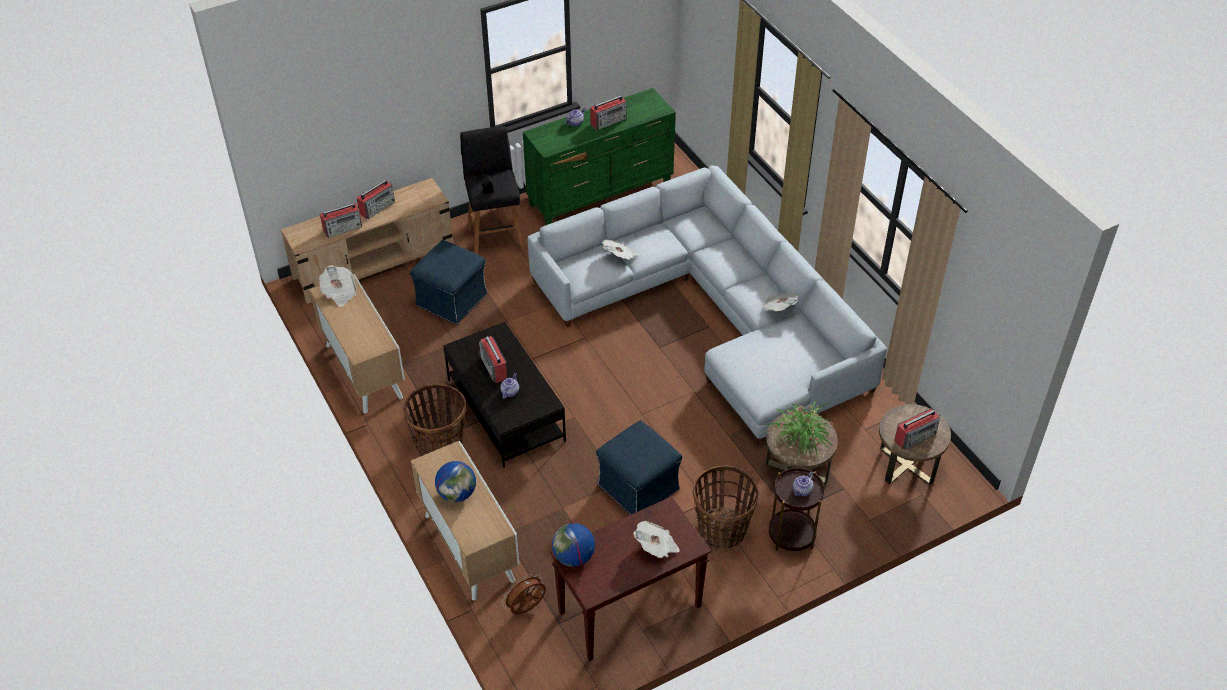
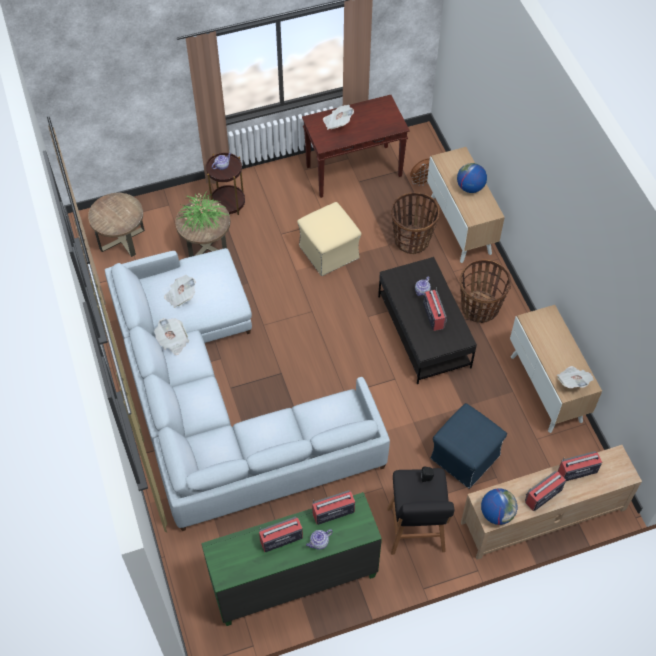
camera: 170 degrees left, 10 degrees up
(573, 557) = (394, 124): globe -> globe (496, 513)
(620, 256) = (300, 423): newspaper -> newspaper (180, 296)
(637, 486) = (329, 252): blue ottoman -> beige ottoman
(722, 530) = (276, 213): basket -> basket (412, 240)
(915, 436) = (117, 208): radio -> radio (332, 512)

